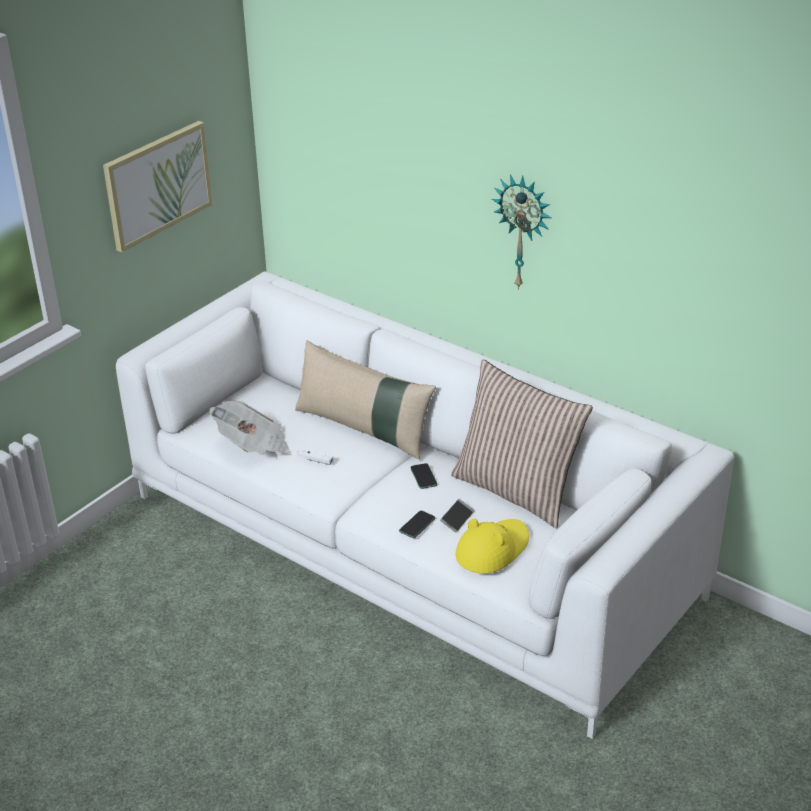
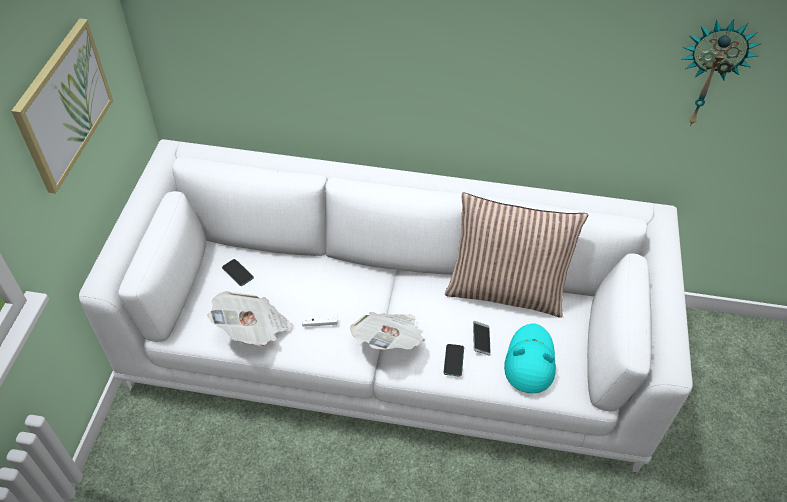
camera: 30 degrees left, 15 degrees up
(364, 428) = (338, 272): beige pillow -> none
(369, 492) = (389, 341): none -> newspaper
(423, 477) = (423, 305): phone -> phone (237, 273)
(492, 549) = (529, 361): yellow hat -> turquoise hat
(523, 231) = (467, 61): wall clock -> wall clock (710, 72)

